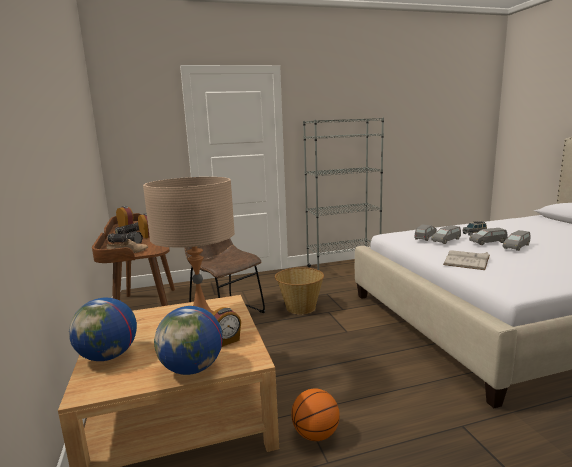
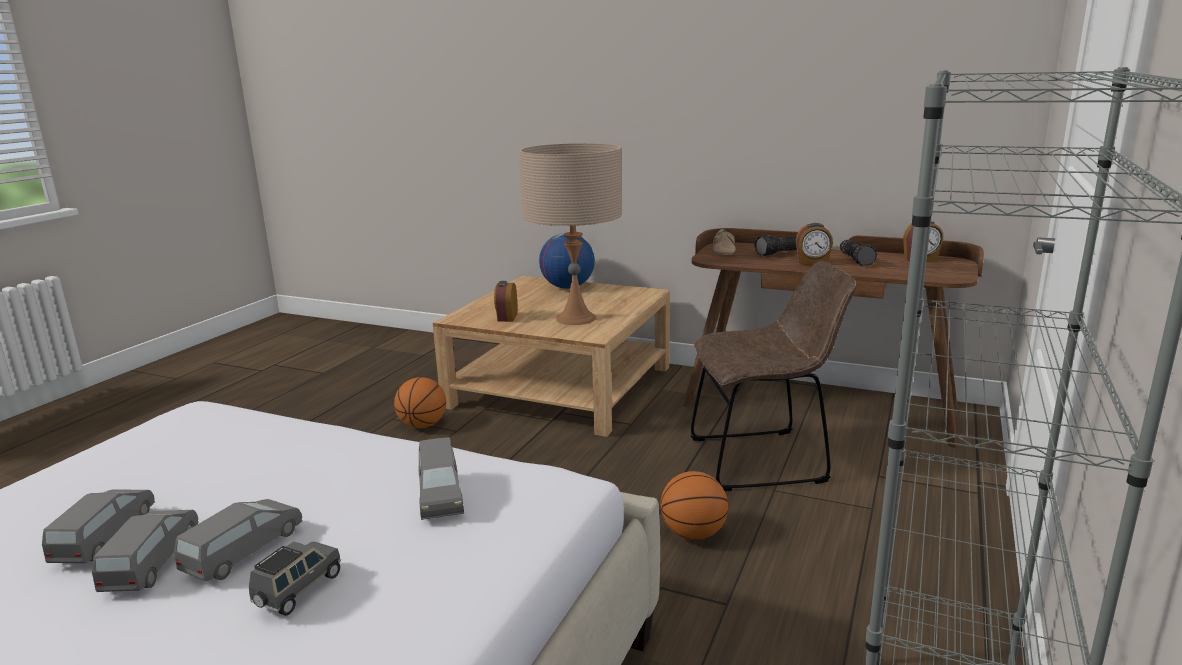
camera: 130 degrees right, 5 degrees up
(192, 369) = (490, 303): globe -> none
(300, 307) = (693, 534): basket -> basketball
(446, 240) = (371, 502): grey toy car -> grey toy car (105, 537)
(467, 260) = (287, 449): white book -> none

